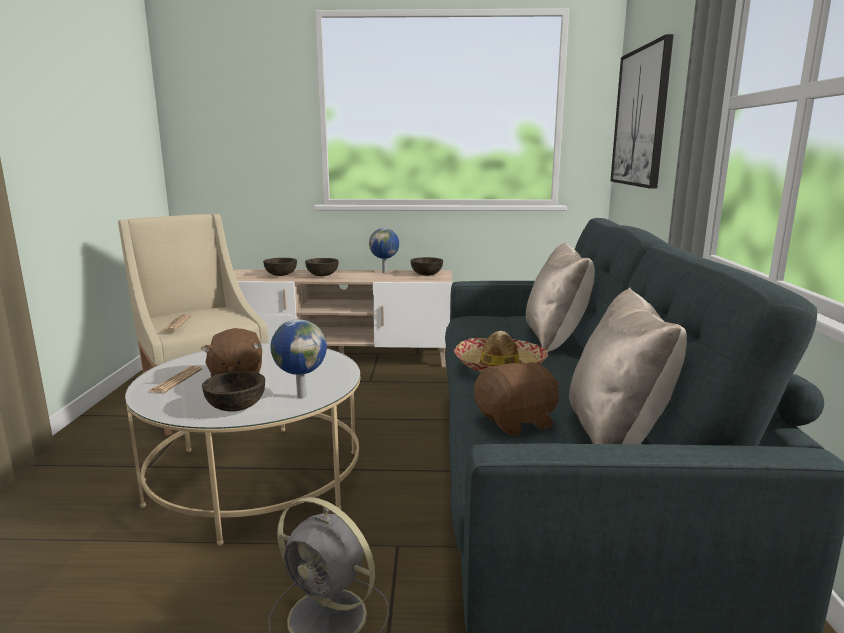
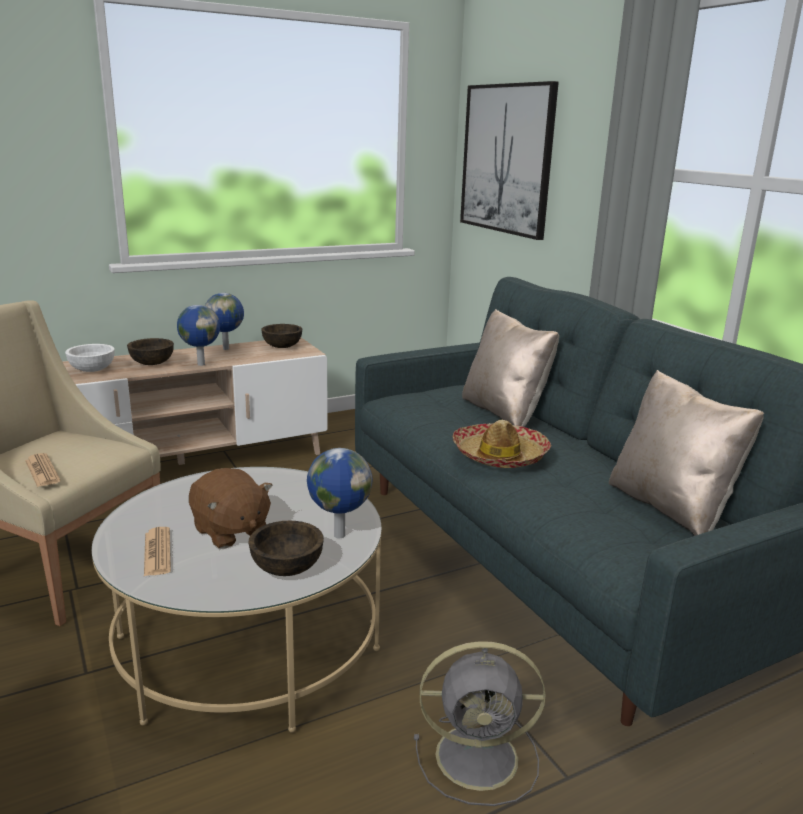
camera: 30 degrees left, 5 degrees up
(281, 275) = (92, 370): brown bowl -> white bowl
(352, 279) = (200, 364): none -> globe
(516, 422) = (587, 514): brown plush toy -> none

